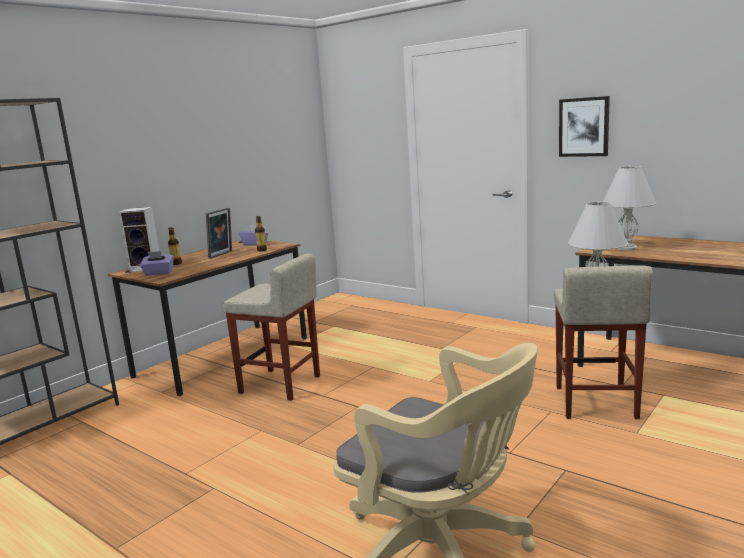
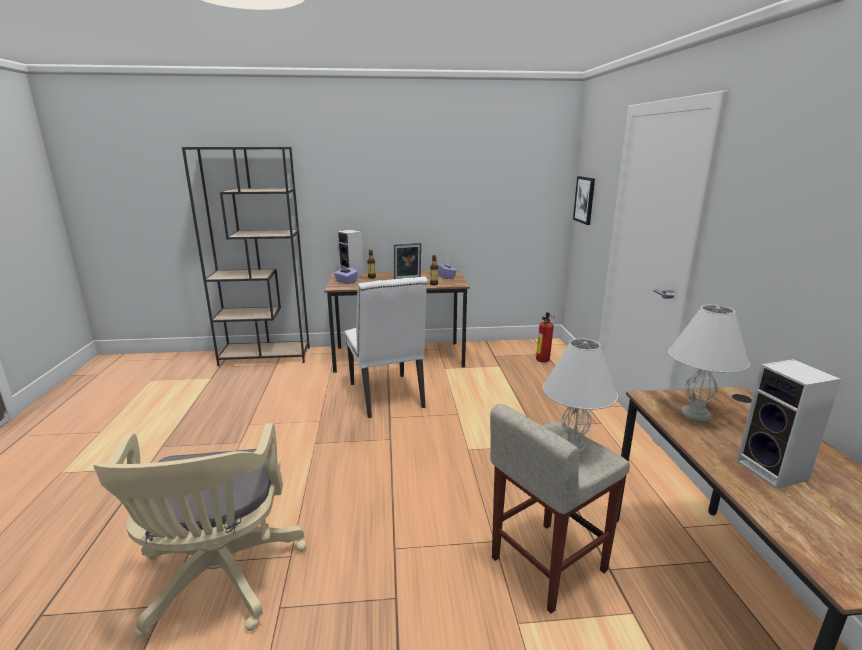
camera: 45 degrees right, 5 degrees up
(281, 384) = (386, 395): beige stool -> white chair
(360, 310) = (542, 361): none -> fire extinguisher
(584, 127) = (751, 235): picture -> picture (584, 200)
(703, 252) = (774, 471): none -> speaker

